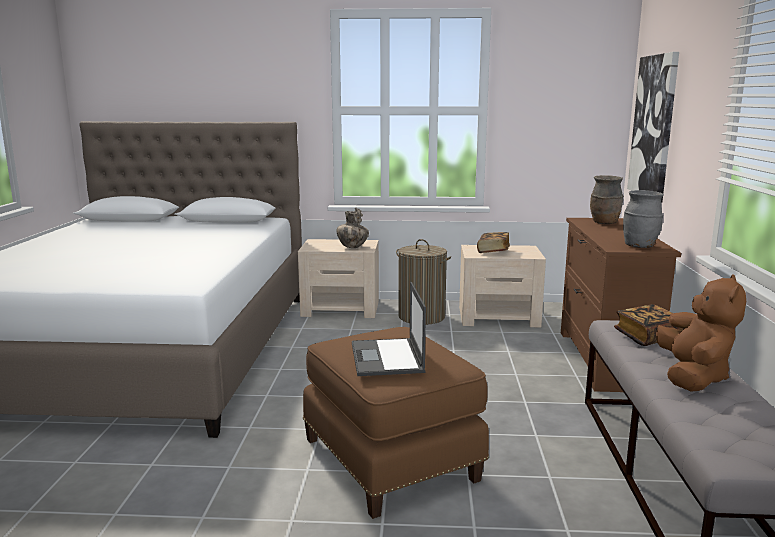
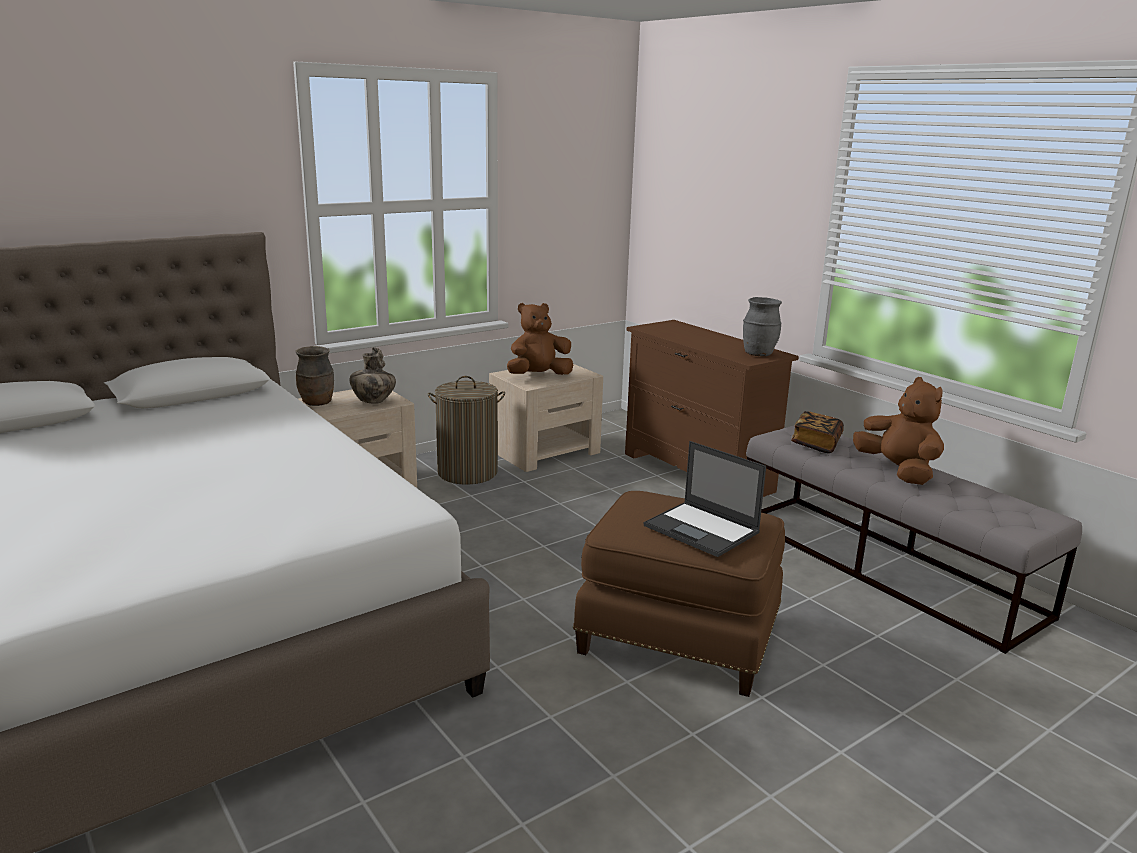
camera: 40 degrees left, 5 degrees up
(493, 251) = (538, 376): book -> brown plush toy
(604, 223) = (674, 329): brown vase -> brown vase (317, 403)
(654, 127) = (687, 219): picture -> none

